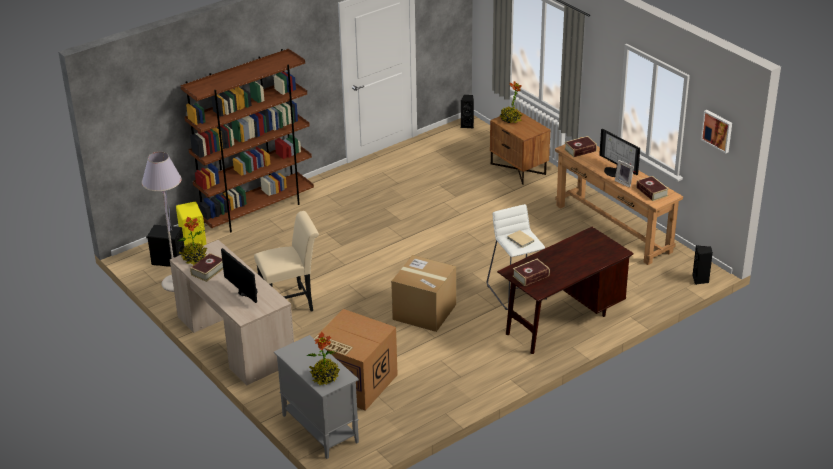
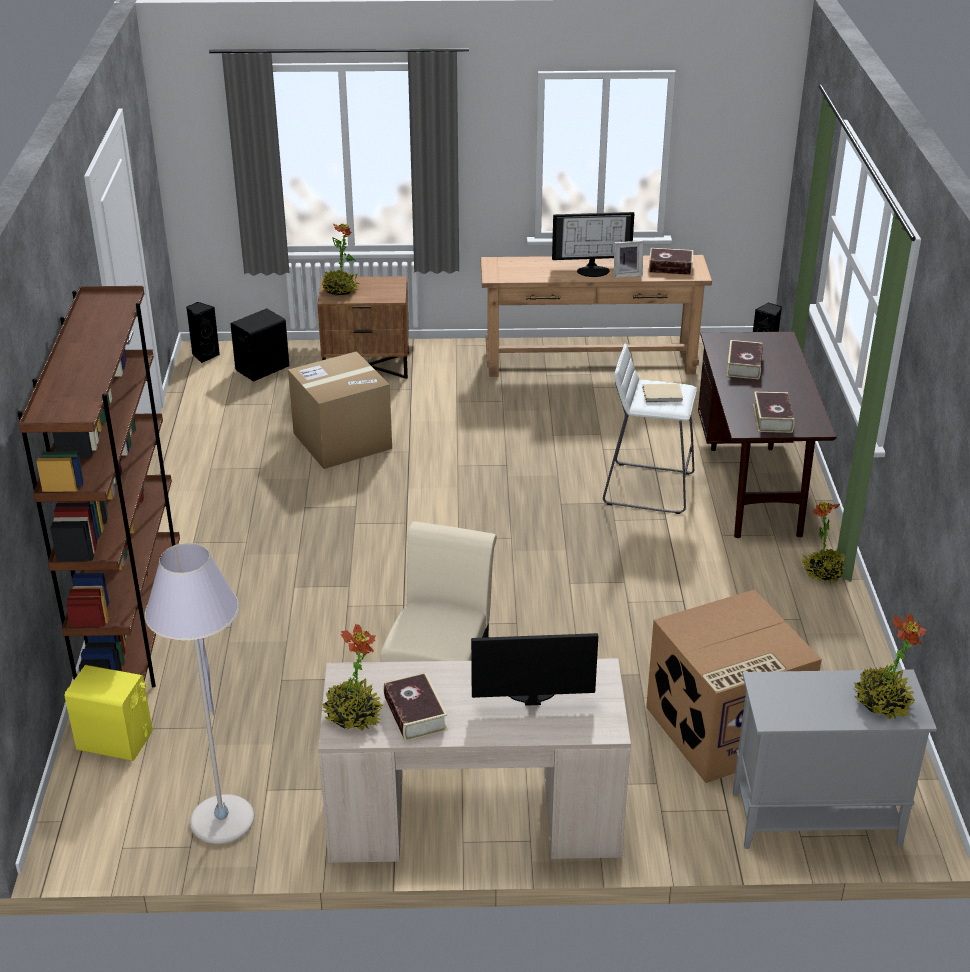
camera: 55 degrees left, 0 degrees up
(168, 260) = (138, 800): black speaker -> black speaker (262, 369)
(424, 312) = (611, 583): cardboard box -> cardboard box (342, 441)
(509, 371) = (824, 572): none -> potted plant
(580, 150) = (512, 270): book -> book (744, 366)
(717, 130) = (738, 133): picture -> none

